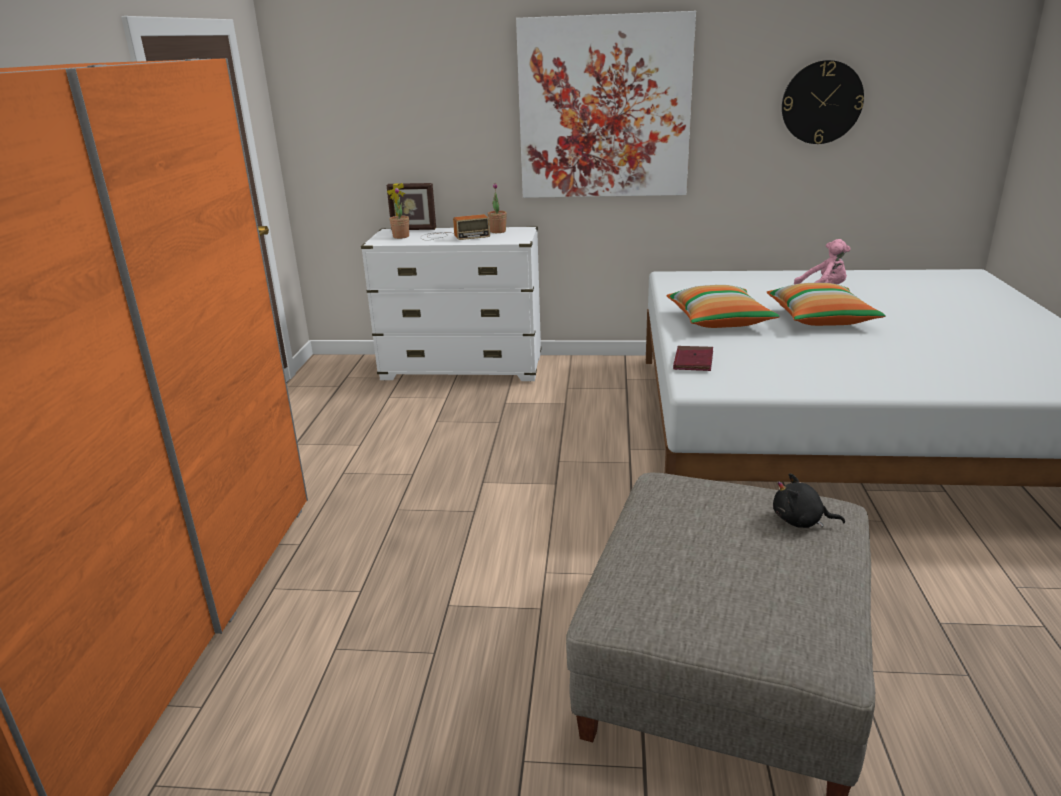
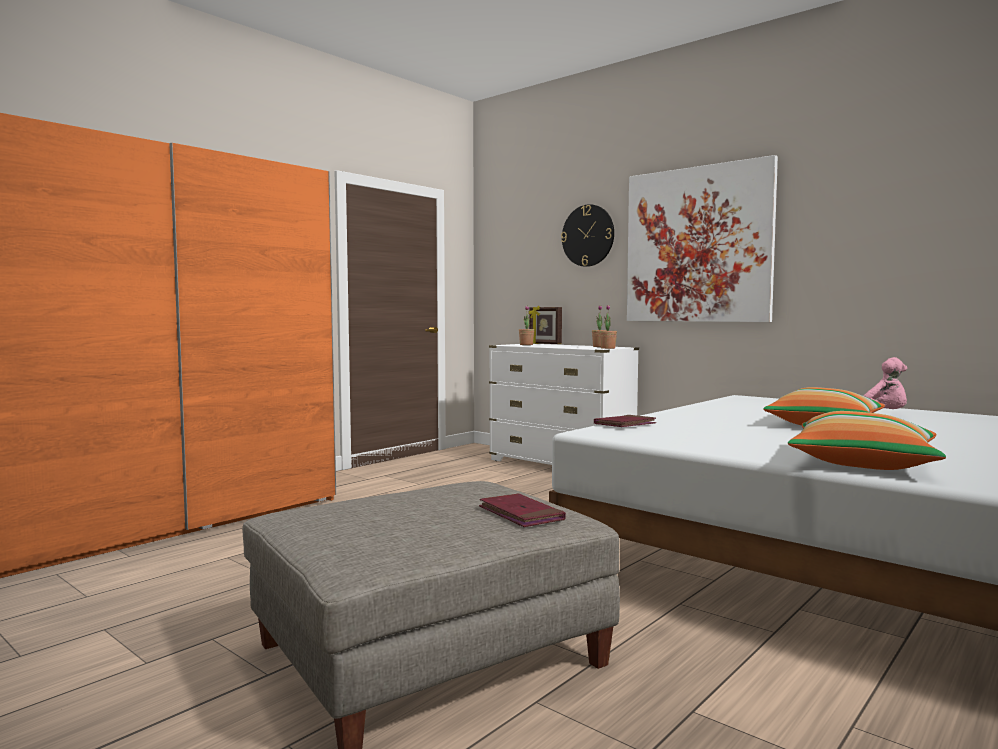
camera: 35 degrees right, 20 degrees down
(452, 236) = (560, 346): radio -> none
(520, 236) = (608, 348): none -> potted plant
(719, 321) = (714, 415): pillow -> pillow (863, 463)
(801, 521) = (521, 514): black plush toy -> red book
(822, 102) = (914, 230): wall clock -> wall clock (588, 235)

